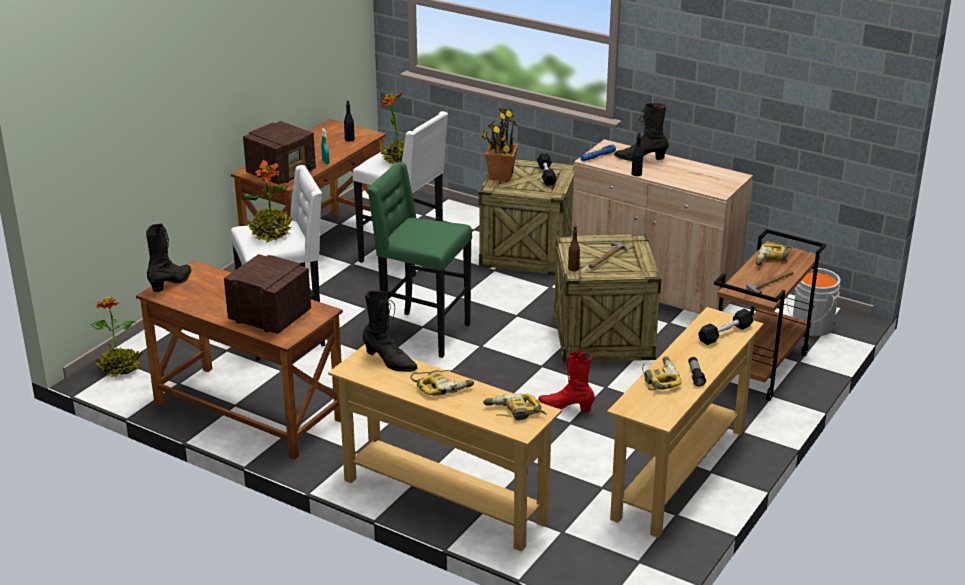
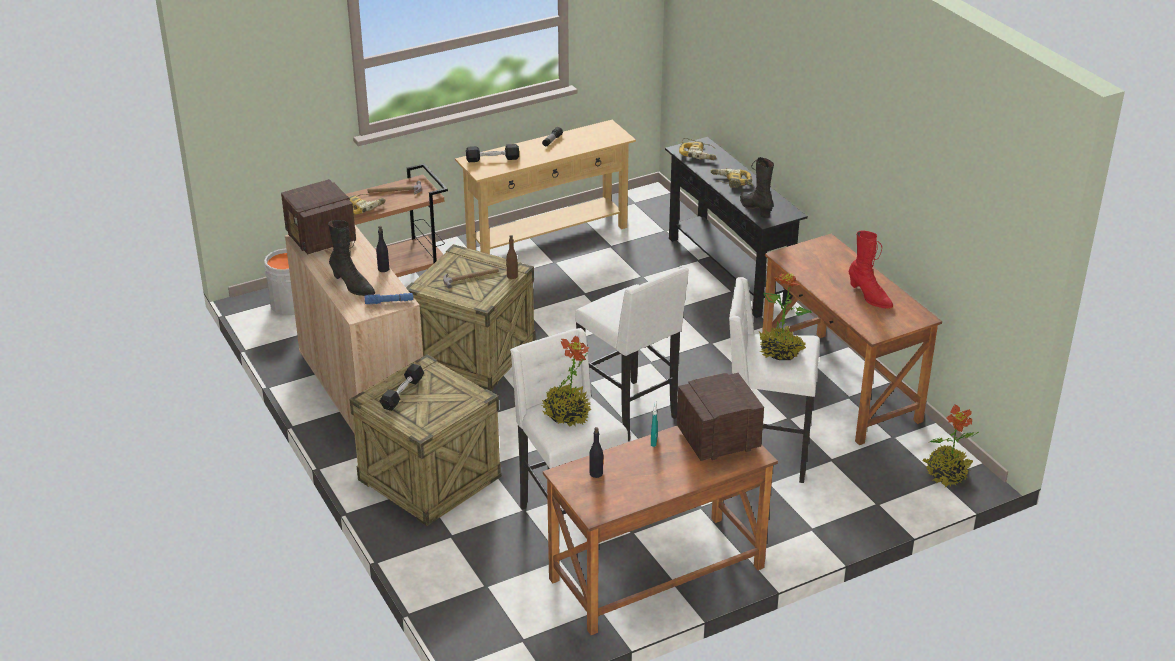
camera: 150 degrees left, 5 degrees up
(171, 283) = (904, 323): black boot -> none
(269, 316) = (830, 264): radio -> radio (321, 239)
(422, 334) = (630, 413): green stool -> white stool
(443, 501) = (729, 271): beige console table -> black console table
(501, 176) = (451, 408): potted plant -> none
(566, 407) = (574, 305): red boot -> red boot (869, 296)
(658, 379) = (578, 146): power drill -> none

